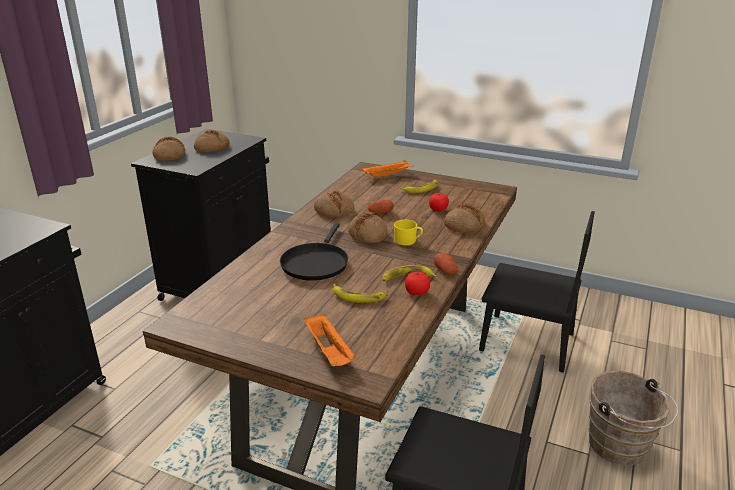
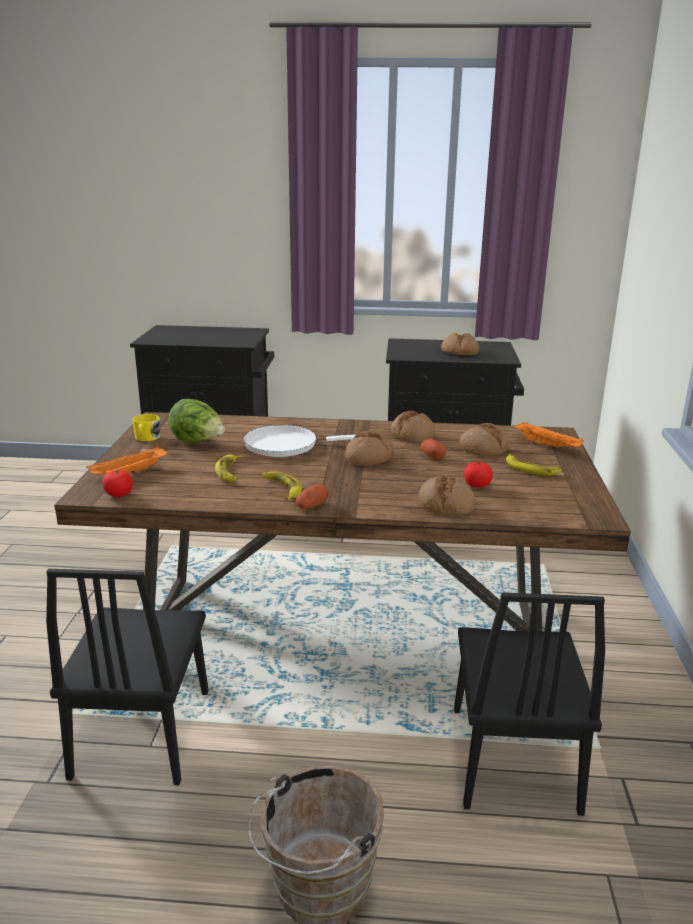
camera: 70 degrees right, 5 degrees down
(169, 155) = (420, 344): bread -> bread (484, 449)
(272, 305) = (198, 442): none -> lettuce
(315, 263) = (286, 445): black frying pan -> white frying pan
(408, 241) = (371, 479): yellow mug -> yellow mug (146, 438)
(417, 292) = (253, 497): tomato -> tomato (119, 494)

